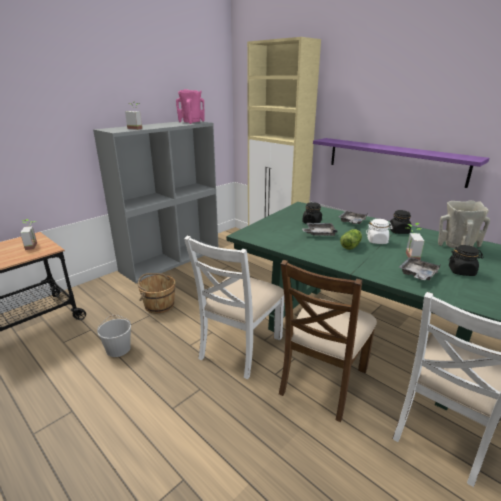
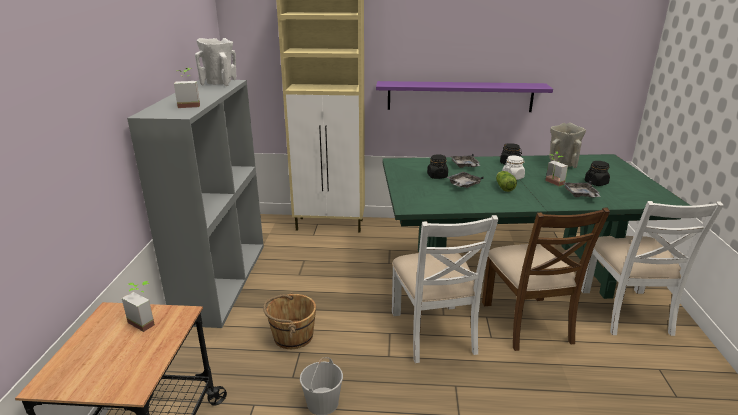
camera: 40 degrees left, 0 degrees up
(191, 122) = (219, 83): pink vase -> white vase

